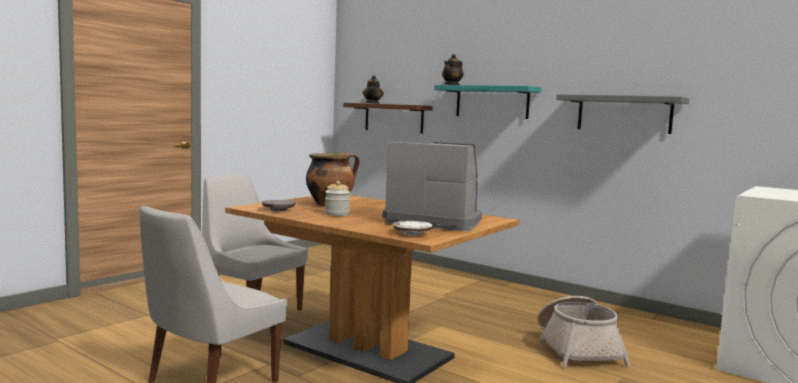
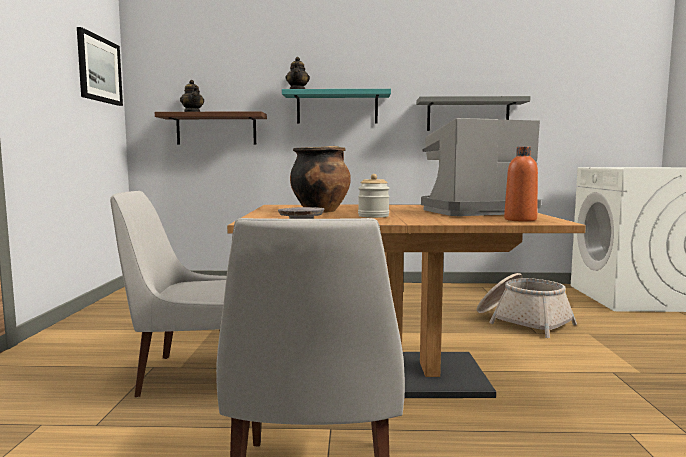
camera: 35 degrees left, 0 degrees up
(305, 69) = (99, 69): none -> picture
(412, 233) = (520, 220): white plate -> orange bottle

